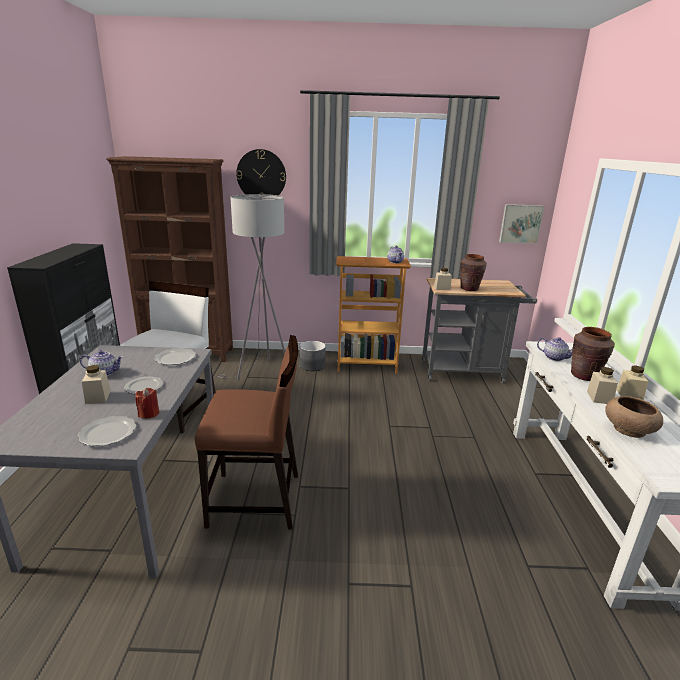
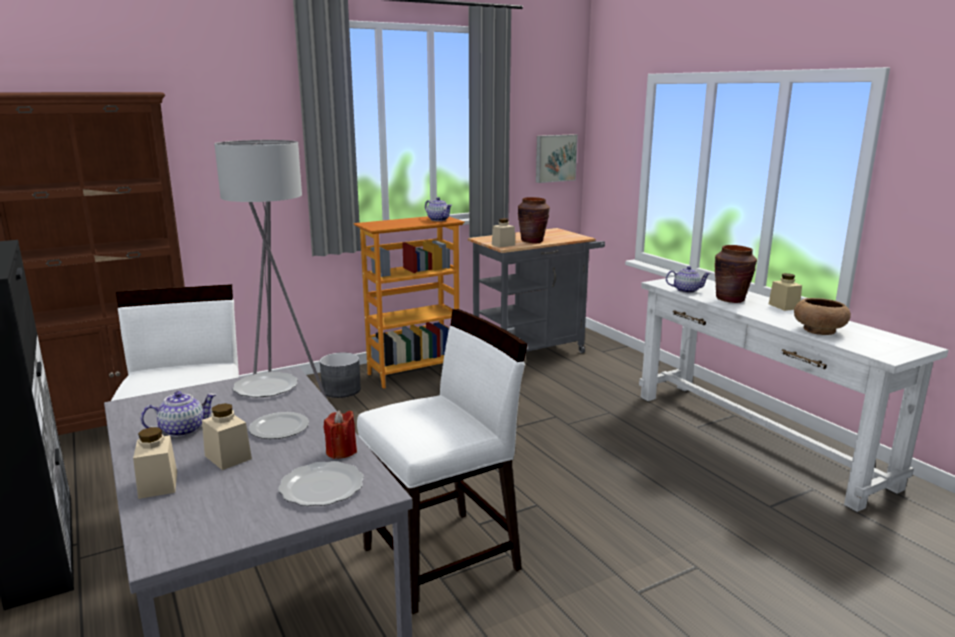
camera: 30 degrees left, 5 degrees down
(256, 500) = (443, 558): brown chair -> white chair
(261, 175) = (221, 115): wall clock -> none
(599, 397) = (766, 313): beige jar -> beige jar (158, 485)

